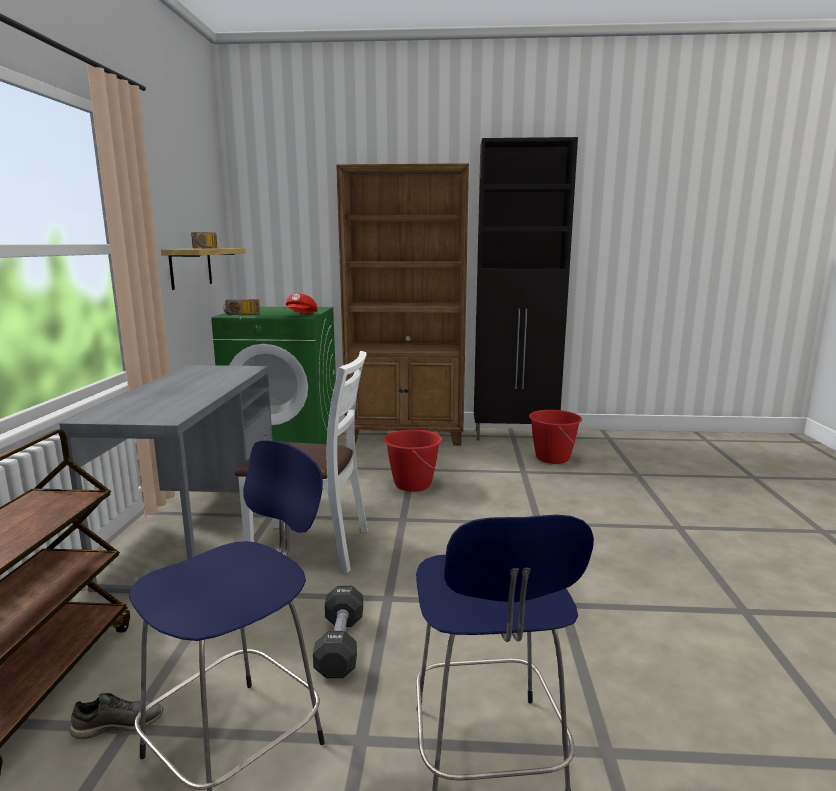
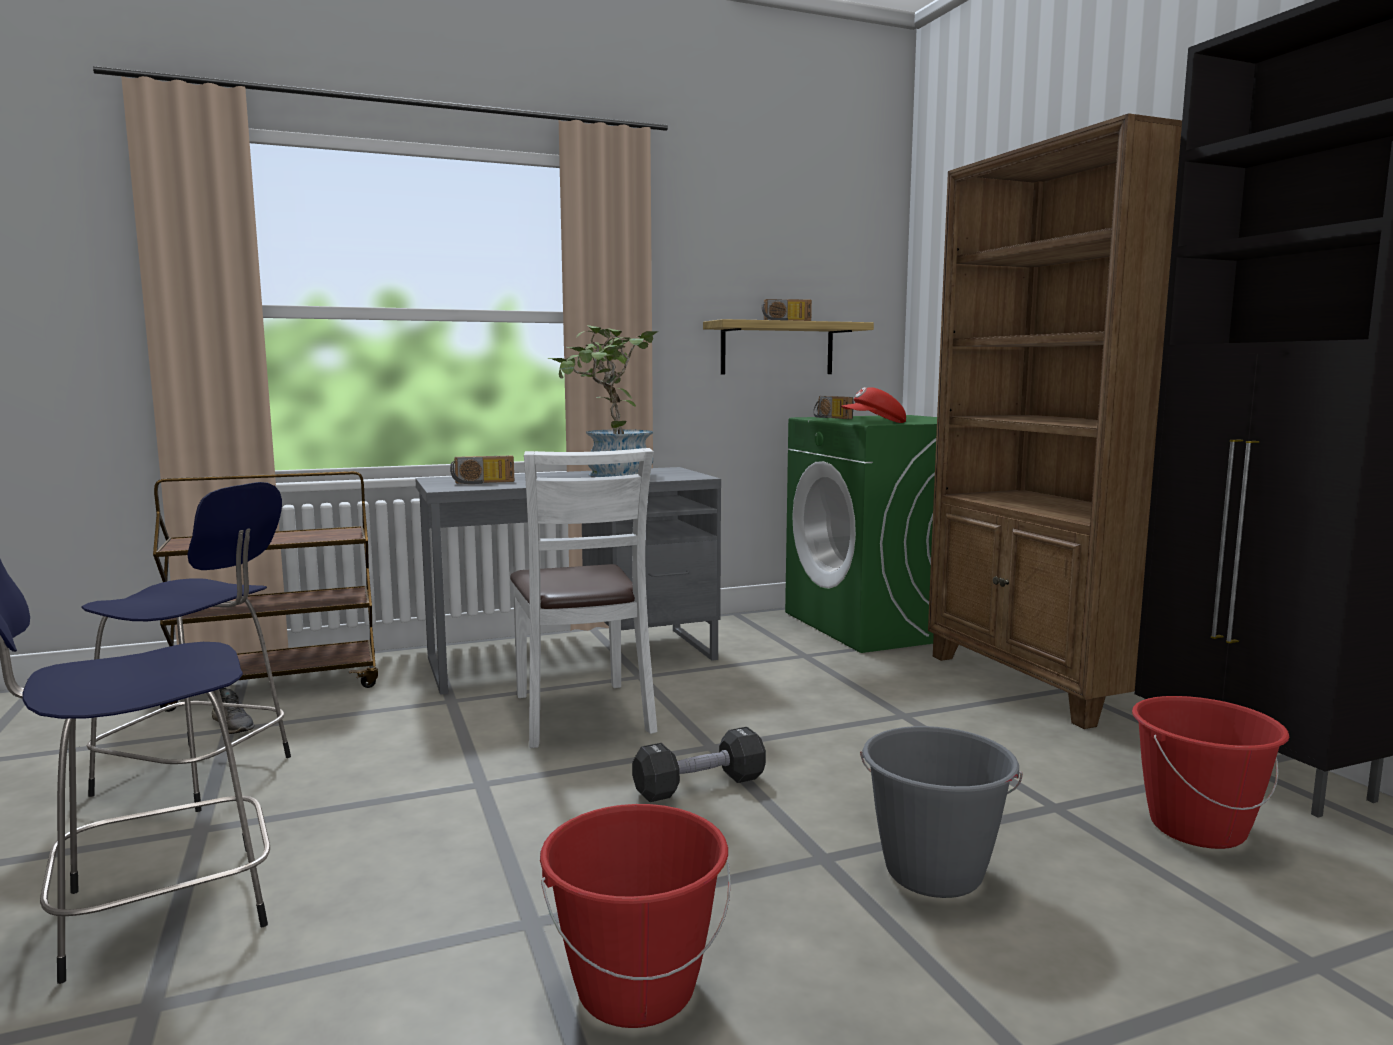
camera: 65 degrees right, 5 degrees down
(158, 408) = (483, 483): none -> radio
(192, 379) = (610, 474): none -> potted plant
(340, 645) = (367, 781): black dumbbell -> black dumbbell (699, 786)
(412, 484) = (844, 728): red bucket -> red bucket (636, 989)
(562, 507) = (933, 873): none -> grey bucket

